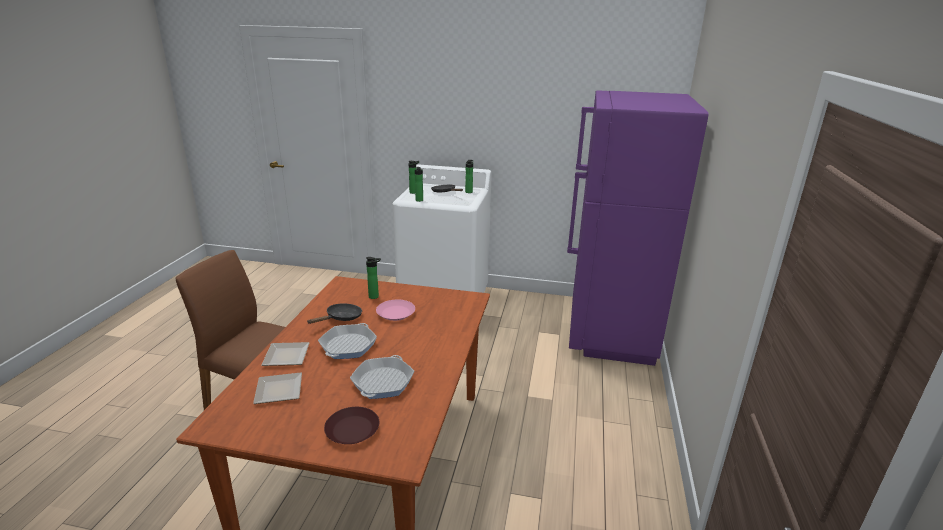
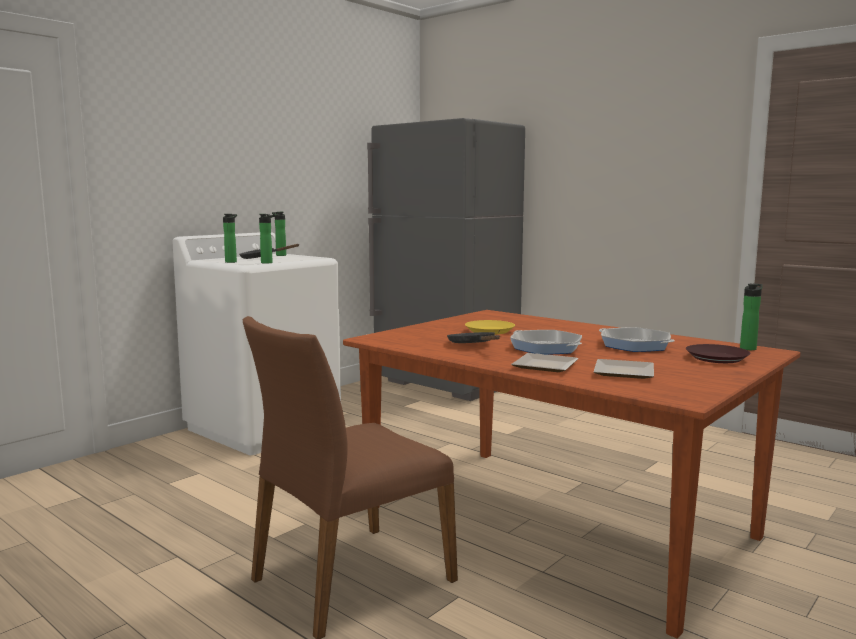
camera: 60 degrees left, 15 degrees down
(375, 297) = (436, 332): bottle -> bottle (749, 348)
(395, 313) = (489, 331): pink plate -> yellow plate
(610, 333) = (446, 385): purple fridge -> grey fridge

